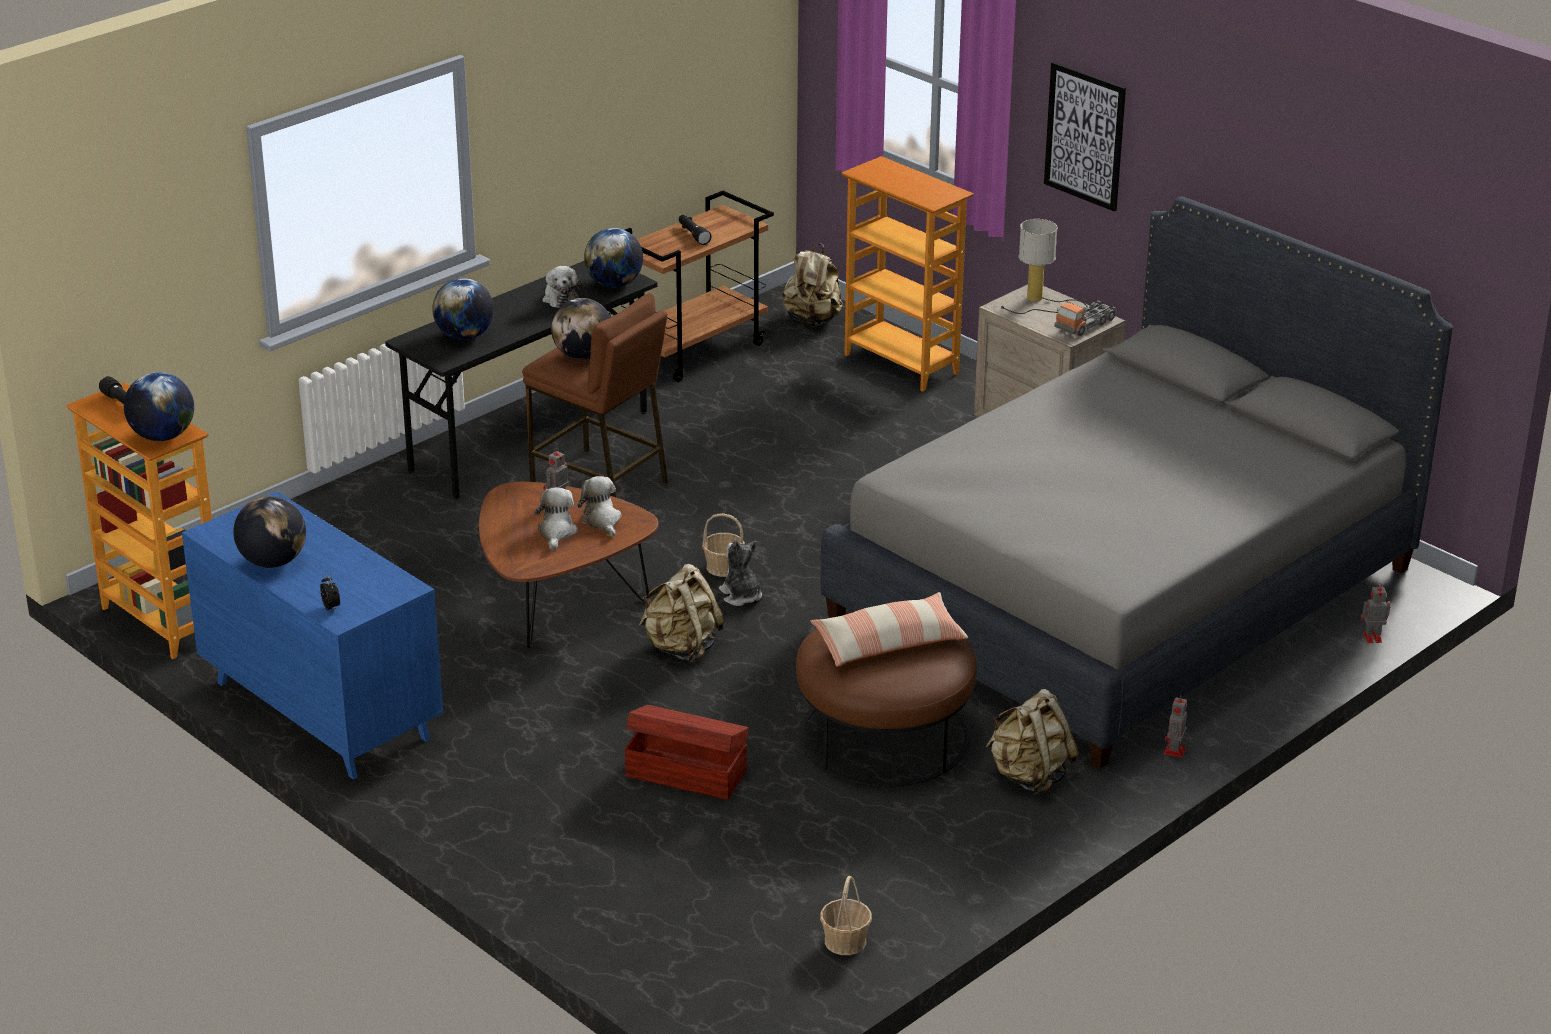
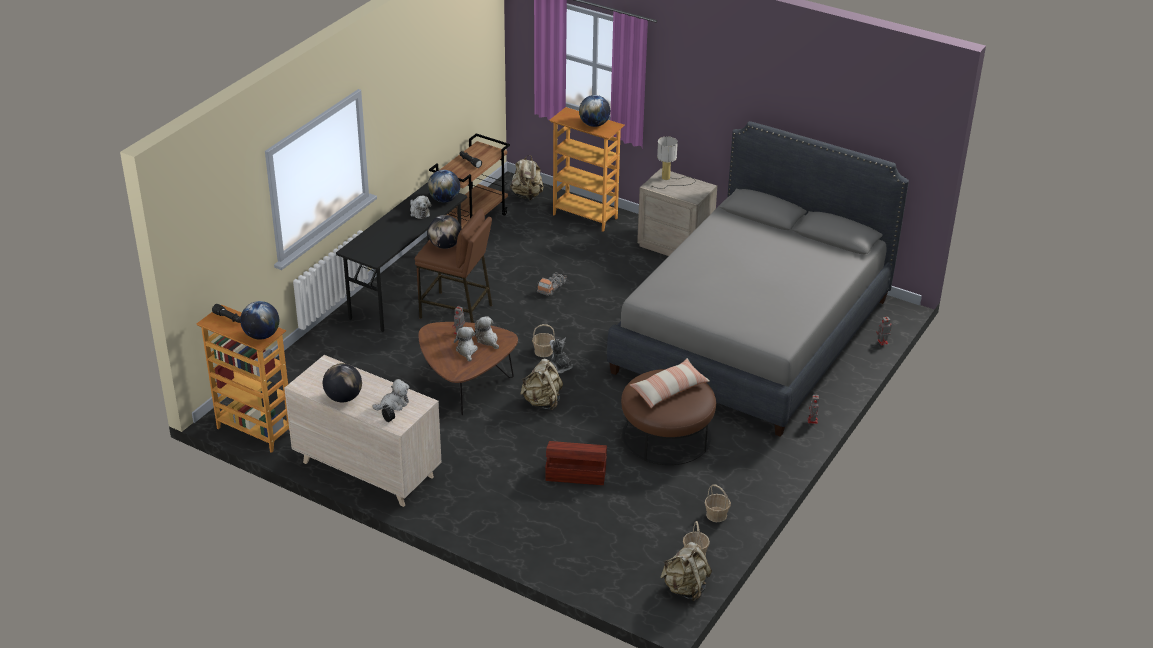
camera: 15 degrees left, 5 degrees up
(320, 710) = (367, 469): blue dresser -> beige dresser
(353, 583) = (393, 404): none -> plush toy
(464, 336) = (378, 243): globe -> globe (594, 124)
(916, 883) = (716, 515): none -> basket
(1029, 776) = (748, 446): beige backpack -> beige backpack (685, 588)
(1085, 136) = (688, 91): picture -> none
(1085, 325) = (698, 191): toy truck -> toy truck (552, 287)

